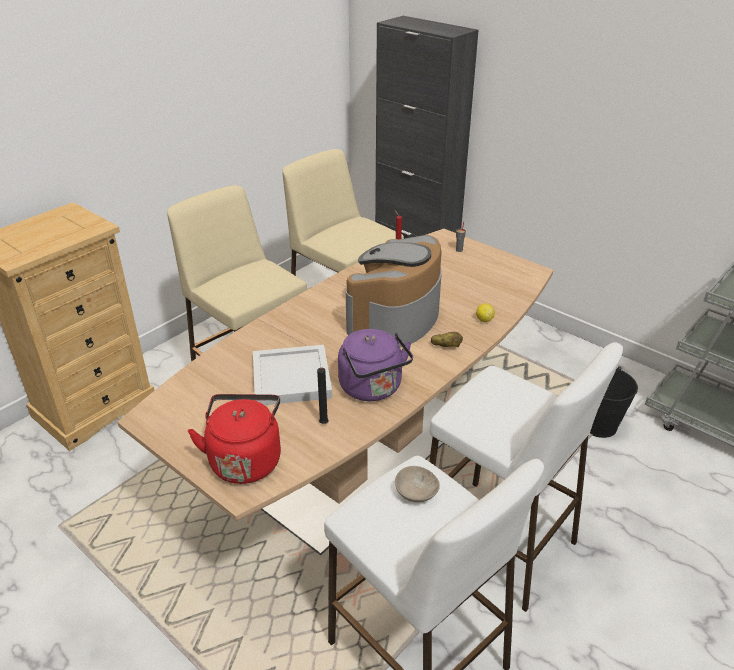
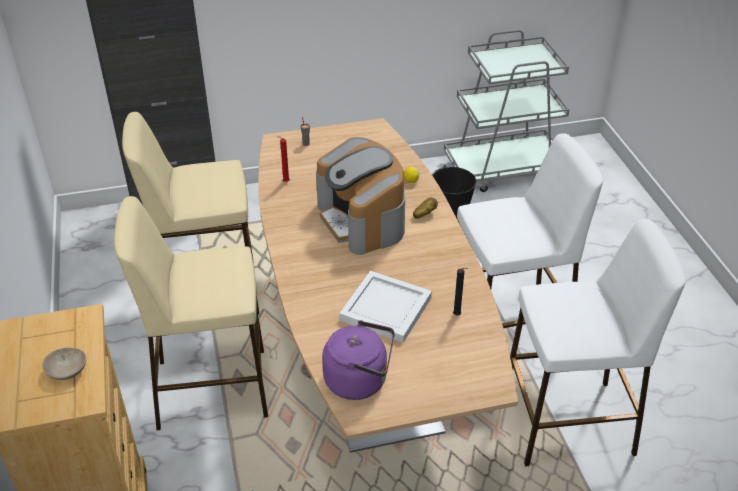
camera: 55 degrees left, 5 degrees up
(245, 459) = (462, 372): red kettle -> none
(373, 388) = (439, 272): purple kettle -> purple kettle (360, 380)
(414, 492) = (562, 303): beige bowl -> beige bowl (66, 371)

